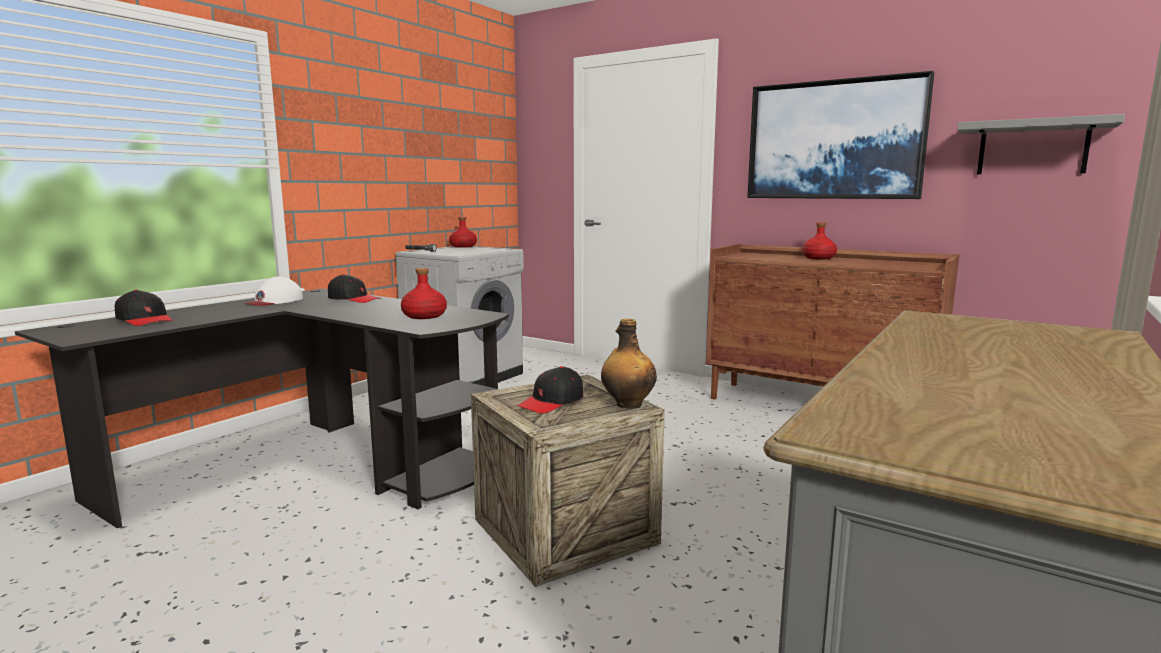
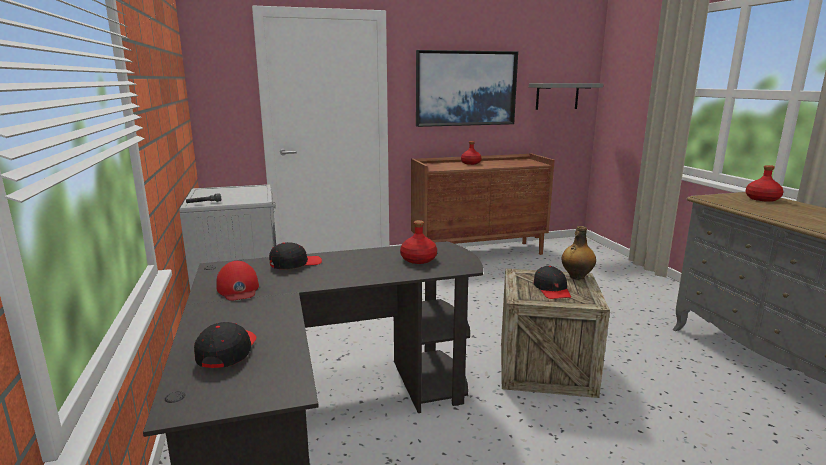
camera: 50 degrees left, 5 degrees up
(145, 320) = (227, 351): black cap -> black cap turned 75 degrees counterclockwise
(275, 301) = (238, 288): white cap -> red cap
(463, 246) = (206, 190): red bottle -> red bottle (762, 199)

